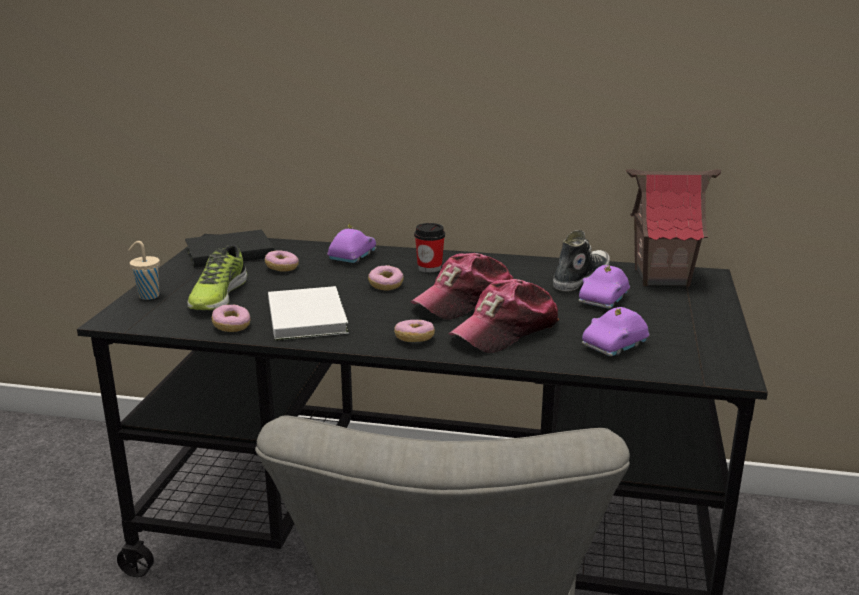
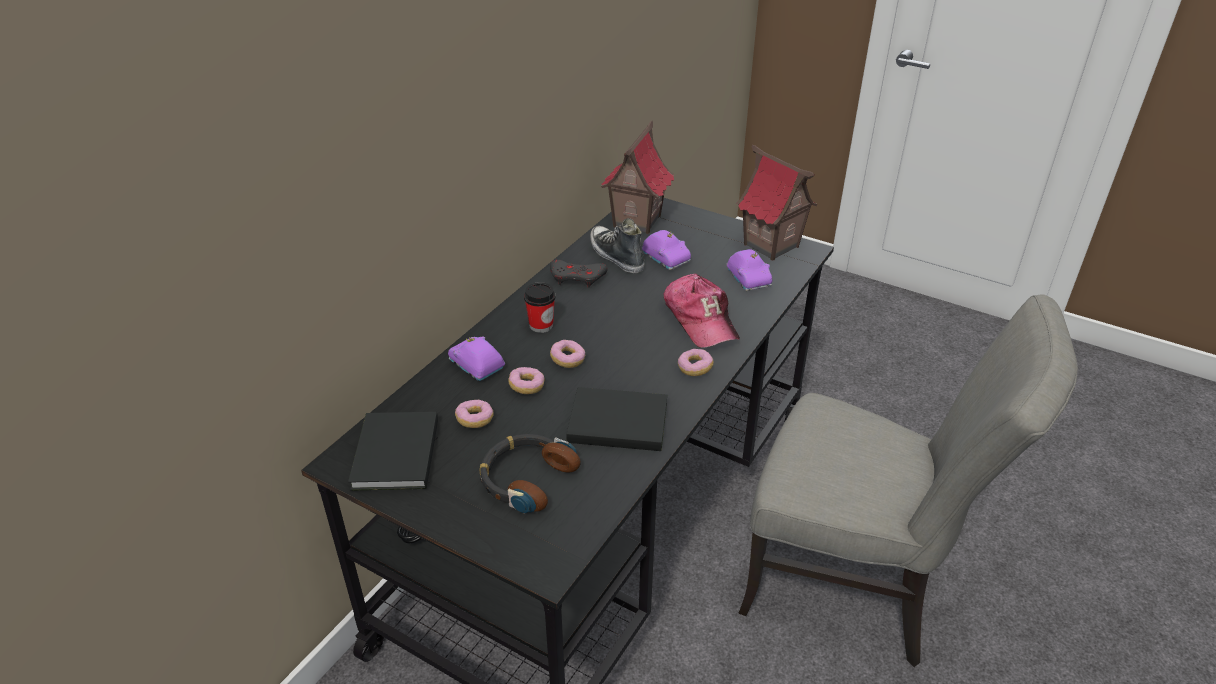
camera: 70 degrees left, 15 degrees up
(148, 296) = (493, 536): beige cup -> none
(217, 296) = (526, 478): shoe -> headphones
(231, 326) = (614, 476): donut -> donut (527, 387)
(308, 316) = (615, 421): white book -> black book
(465, 300) = (629, 324): cap -> none
(522, 269) = (577, 277): none -> grey game controller
(709, 350) = (770, 246): none -> toy house

